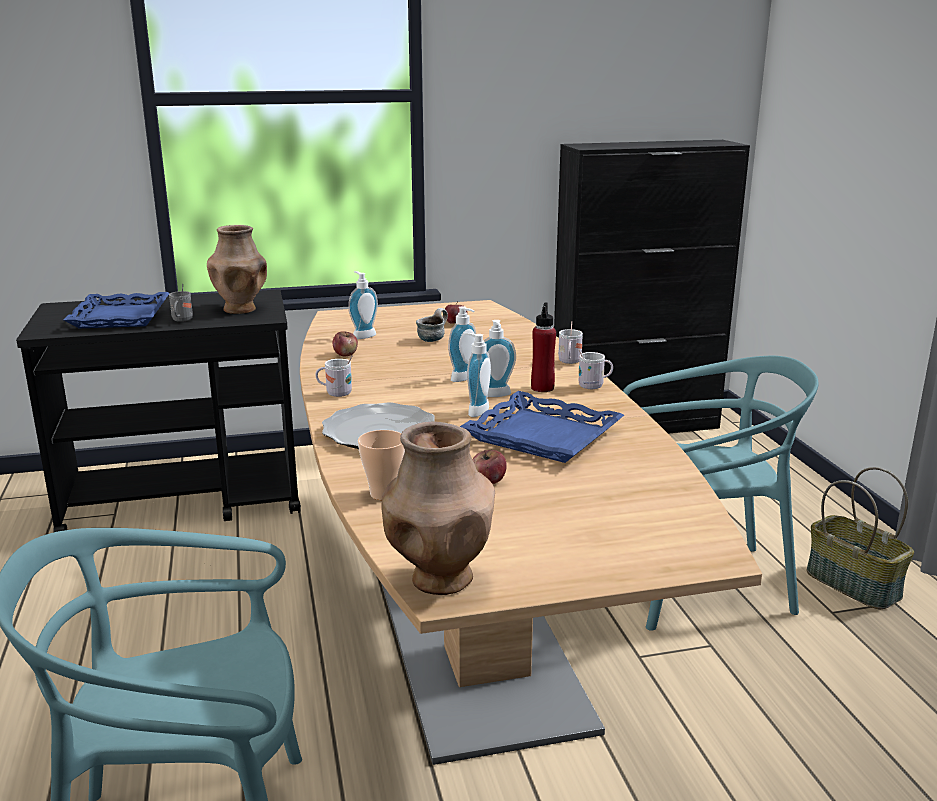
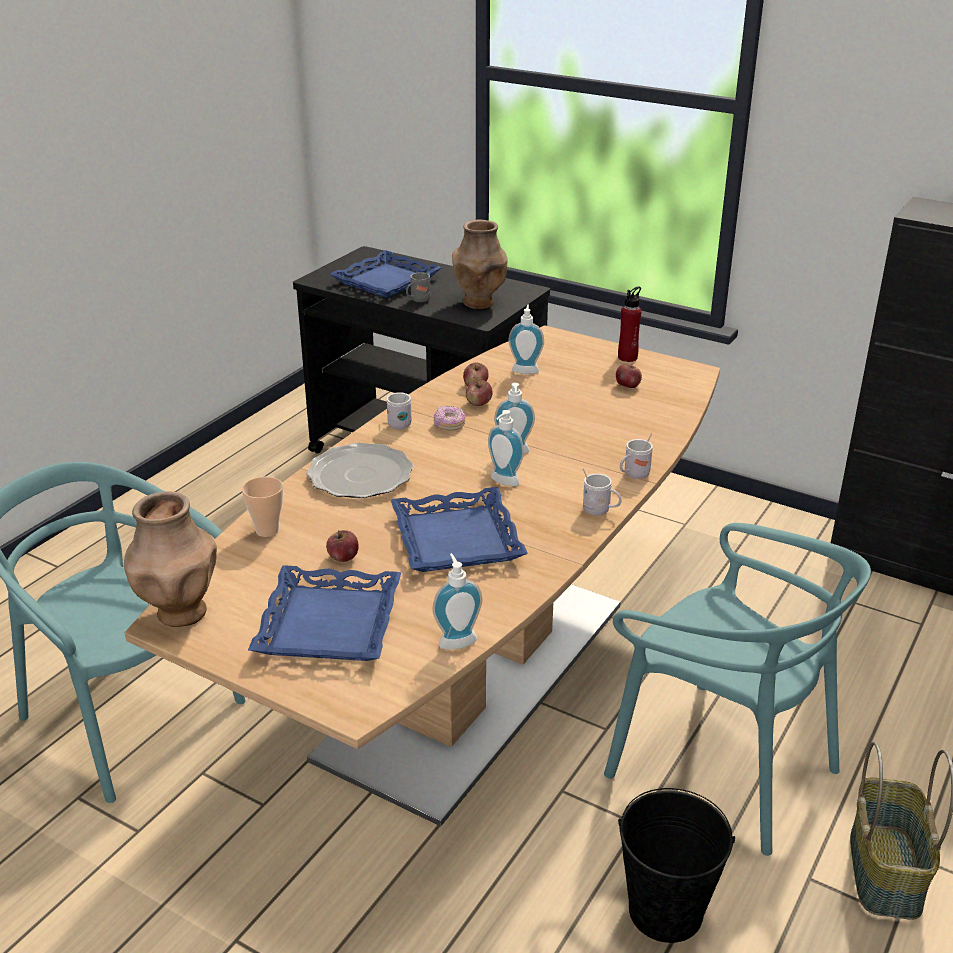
camera: 45 degrees right, 10 degrees up
(372, 362) = (479, 403): none -> apple
(379, 380) = (449, 425): none -> donut
(433, 339) = (573, 397): mug -> none
(475, 411) = (458, 489): soap dispenser -> soap dispenser (456, 639)
(542, 388) = (554, 492): red bottle -> red bottle (627, 357)
(575, 522) = (328, 623): none -> blue tray
(805, 682) = (665, 911): none -> black bucket

